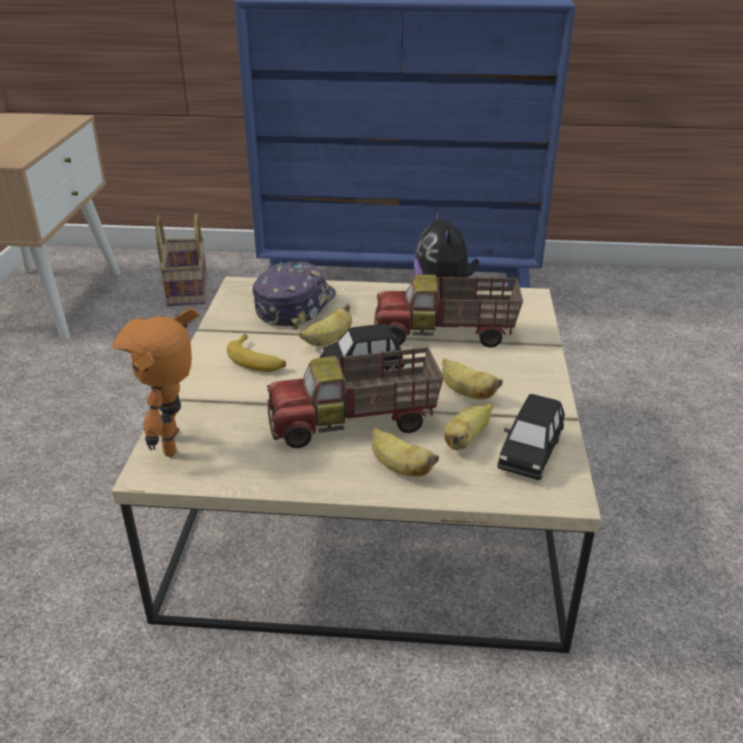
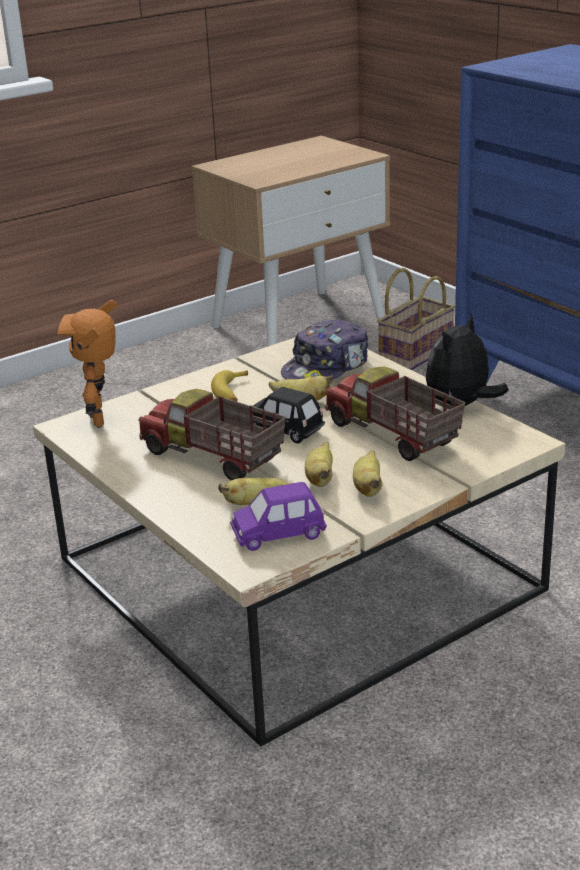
camera: 50 degrees right, 5 degrees down
(179, 443) = (102, 419): toy robot -> toy robot turned 60 degrees counterclockwise
(294, 306) = (326, 368): cap -> cap turned 150 degrees clockwise
(399, 468) = (186, 496): banana -> banana (368, 488)
(530, 454) = (278, 535): black toy car -> purple toy car

